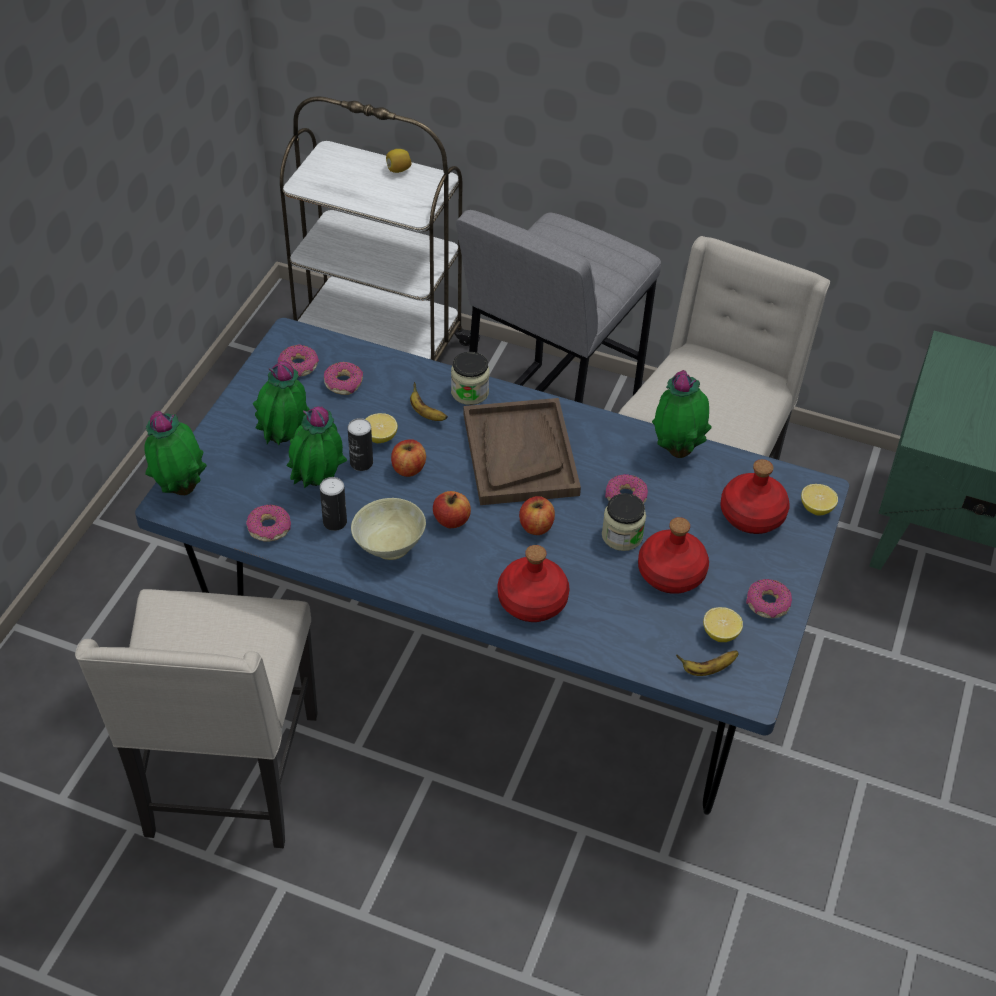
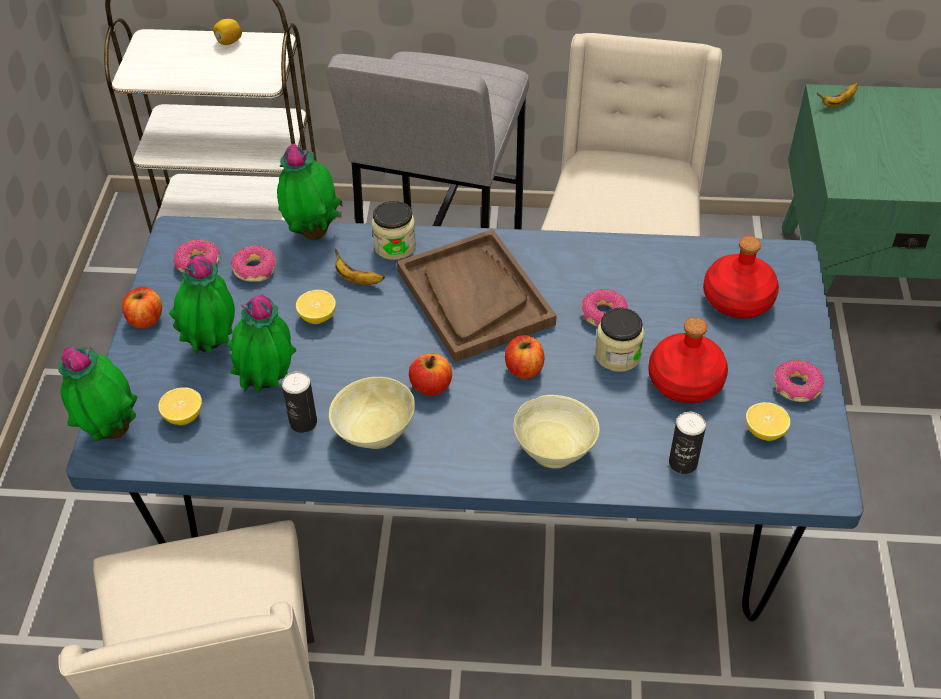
camera: 15 degrees left, 0 degrees up
(269, 528) = (231, 449): donut -> none
(361, 463) = (307, 350): can -> can (683, 463)
(408, 468) = (362, 343): apple -> apple (145, 319)
(533, 601) = (555, 450): red bottle -> beige bowl
(677, 450) = (633, 252): potted plant -> potted plant (313, 233)
(707, 669) = (769, 474): banana -> banana (838, 102)
(816, 508) = (796, 276): lemon -> lemon (183, 416)

